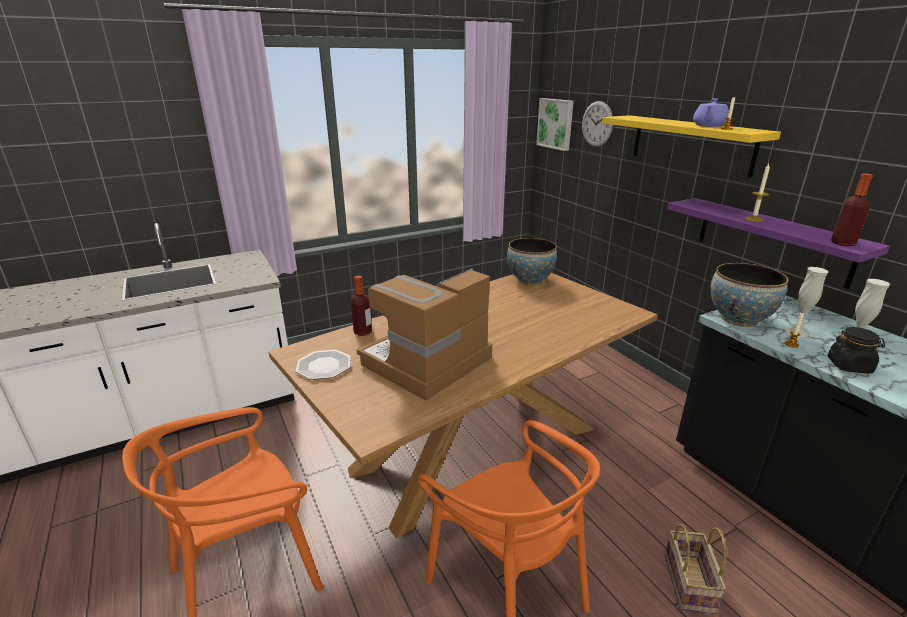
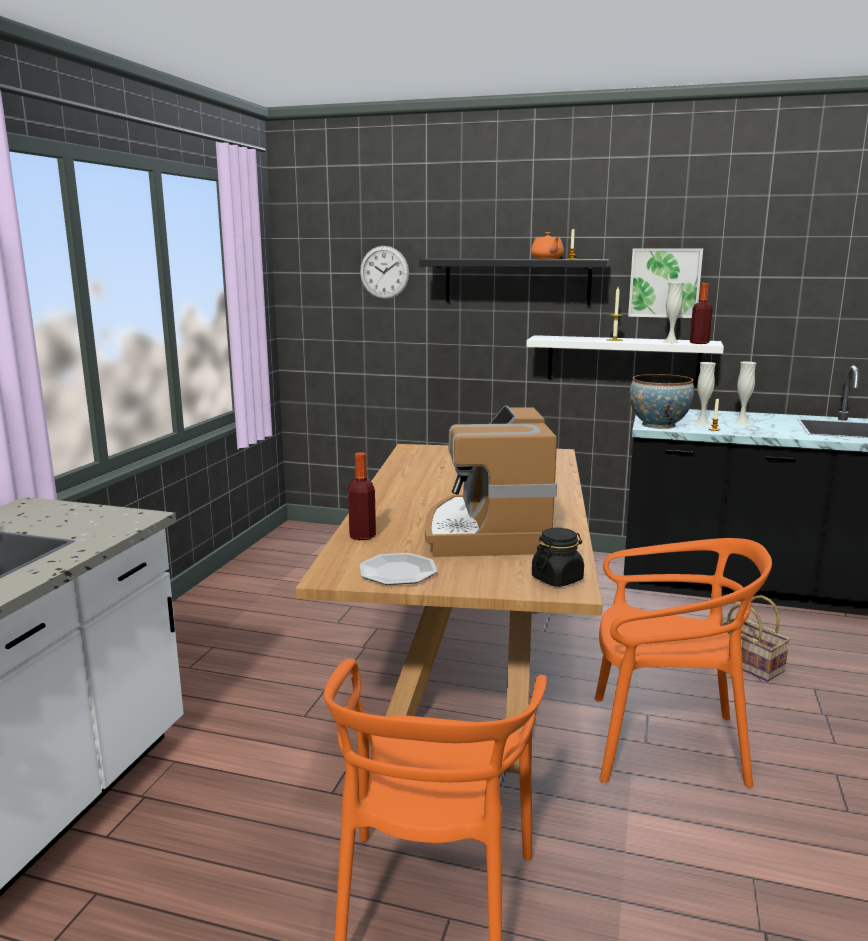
camera: 45 degrees left, 10 degrees down
(530, 280) = (420, 454): bowl -> none
(556, 123) = (314, 278): picture -> picture (664, 283)
(690, 144) = (517, 281): yellow shelf -> black shelf
(708, 126) = (547, 259): purple teapot -> orange teapot
(771, 240) = (622, 360): purple shelf -> white shelf
(809, 235) = (670, 342): none -> white vase
(849, 366) = (761, 431): black jar -> black jar (557, 579)

